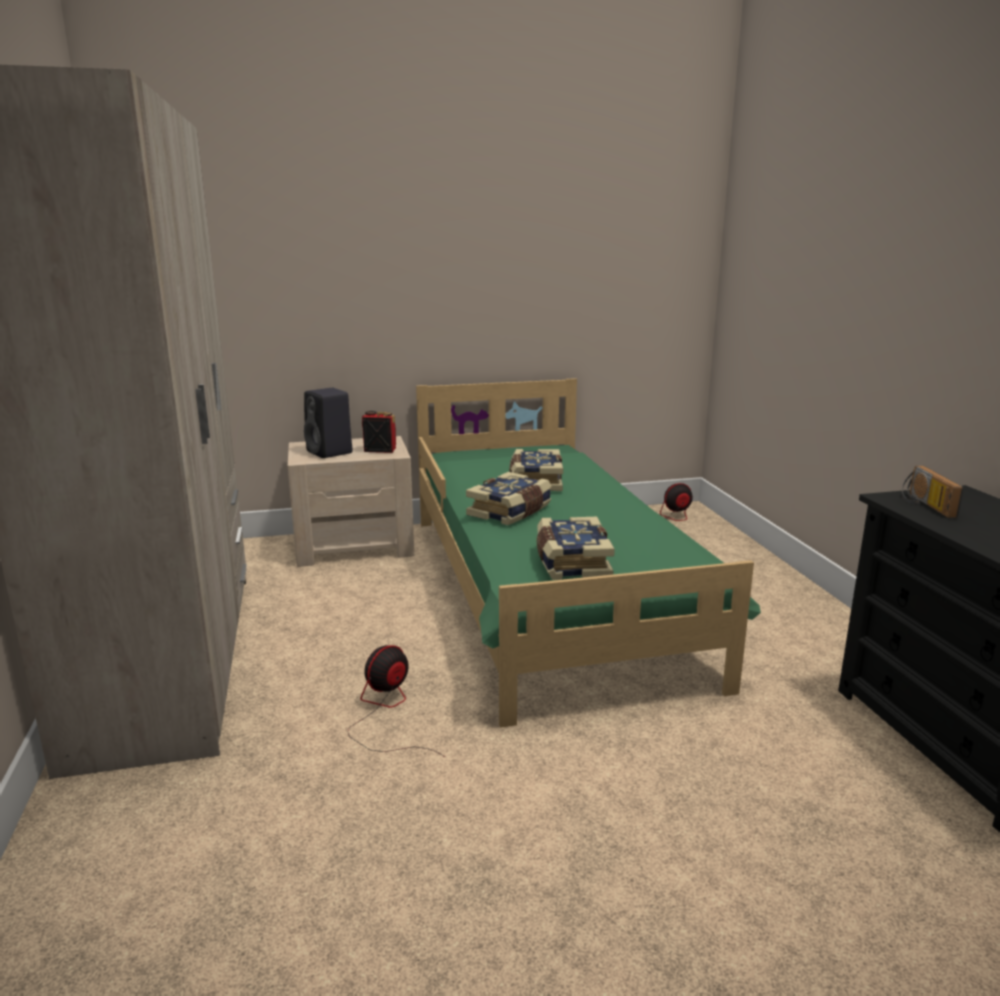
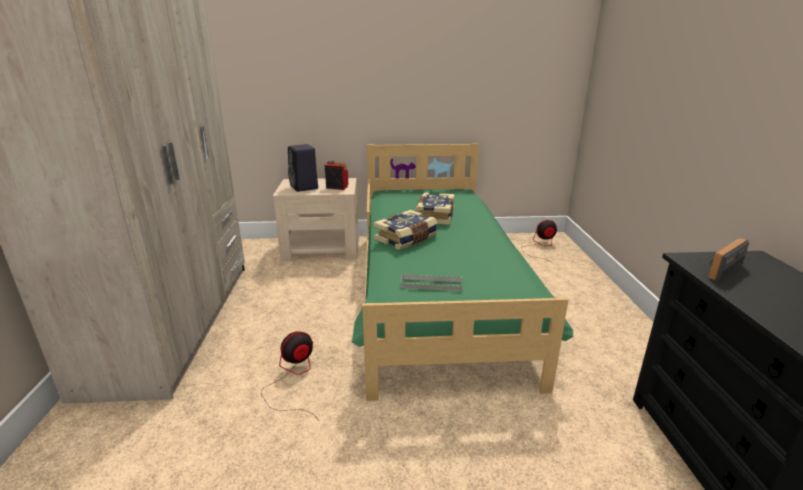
camera: 10 degrees right, 5 degrees up
(571, 563) = (431, 285): book -> grey tray
(924, 505) = (719, 268): radio -> radio turned 45 degrees clockwise

